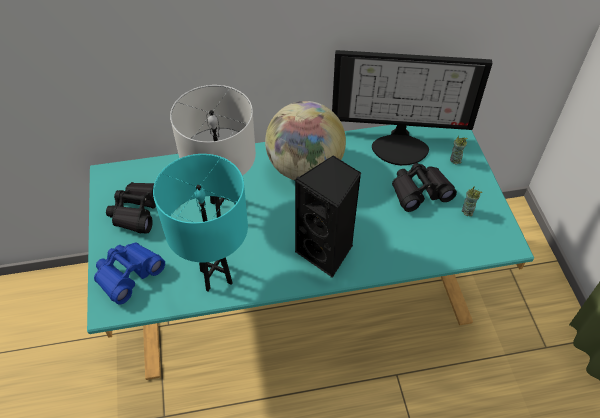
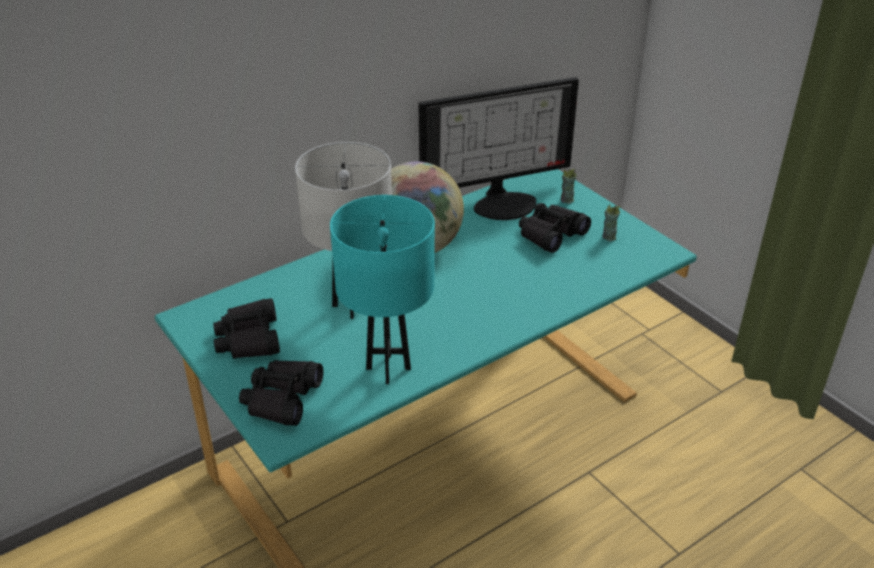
camera: 25 degrees left, 15 degrees down
(128, 274) = (281, 399): blue binoculars -> black binoculars
(327, 251) = (493, 310): black speaker -> none

